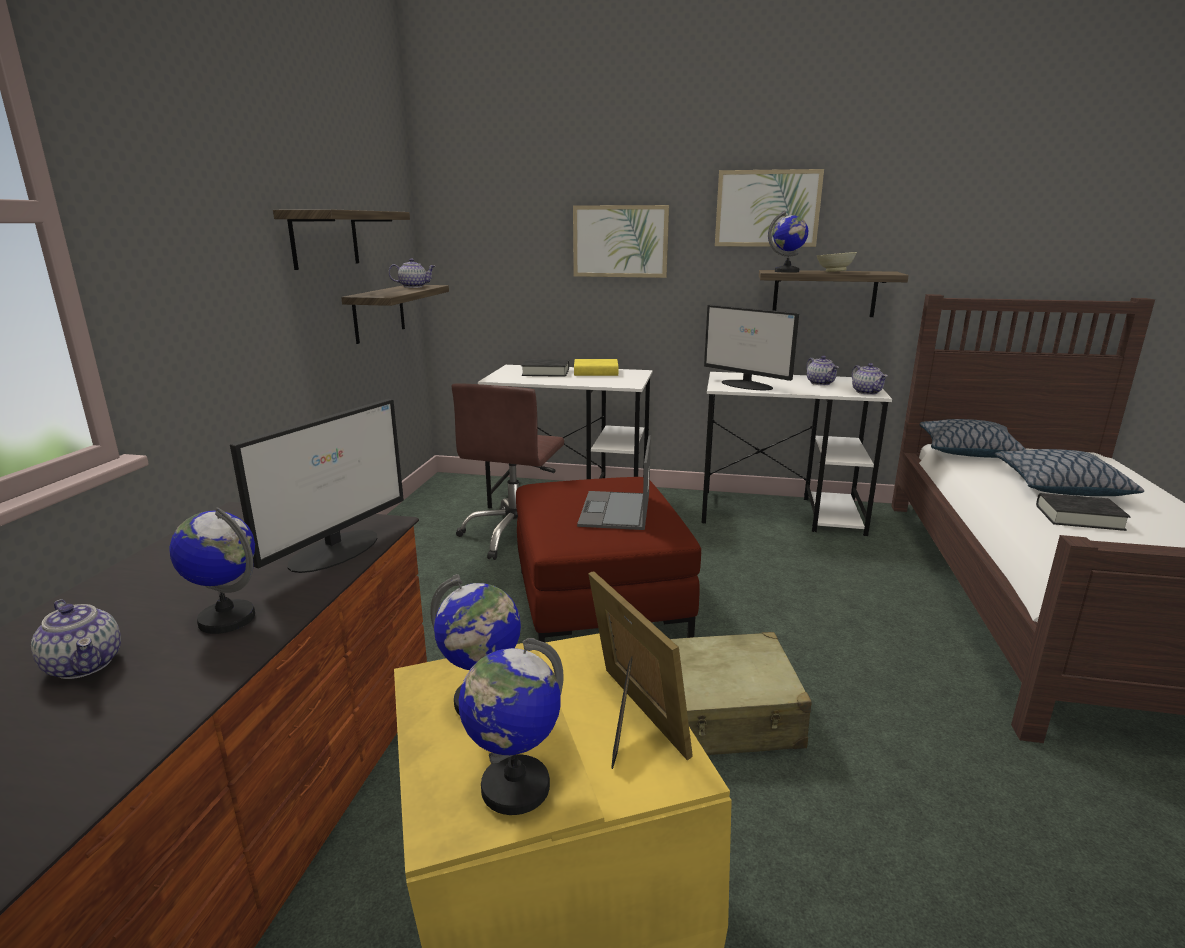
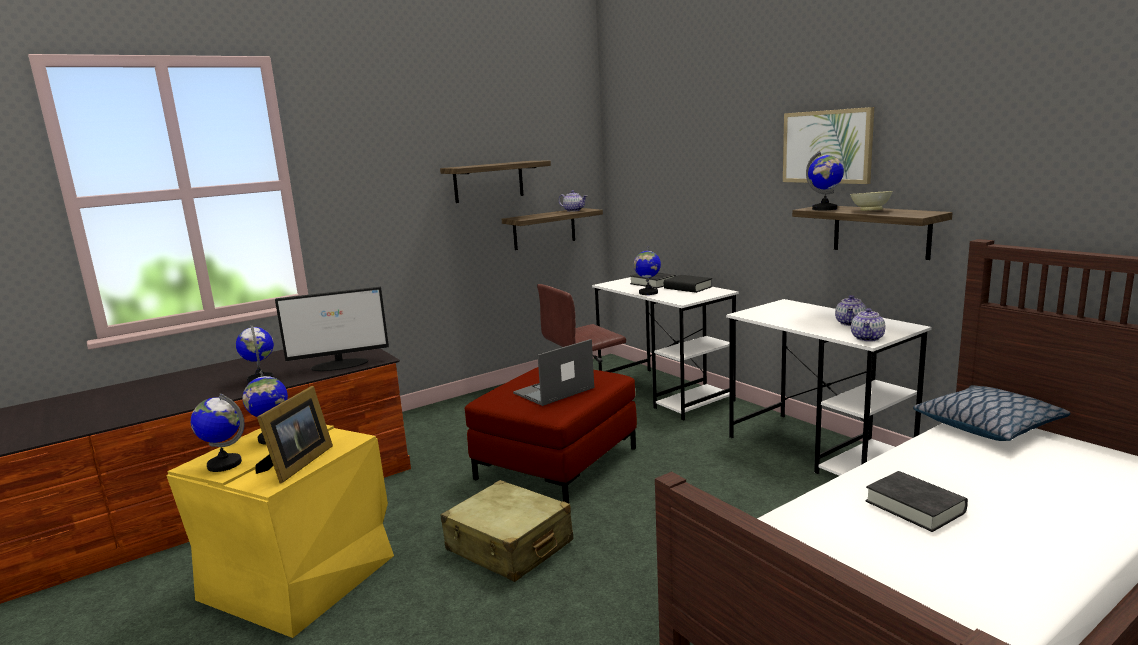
camera: 45 degrees right, 5 degrees down
(86, 664) = (208, 381): teapot -> none
(570, 381) = (648, 293): none -> globe
(596, 372) = (687, 288): yellow book -> black book
(620, 241) = (718, 176): picture -> none
(747, 385) = (774, 315): monitor -> none
(1059, 486) = (989, 481): pillow -> none

